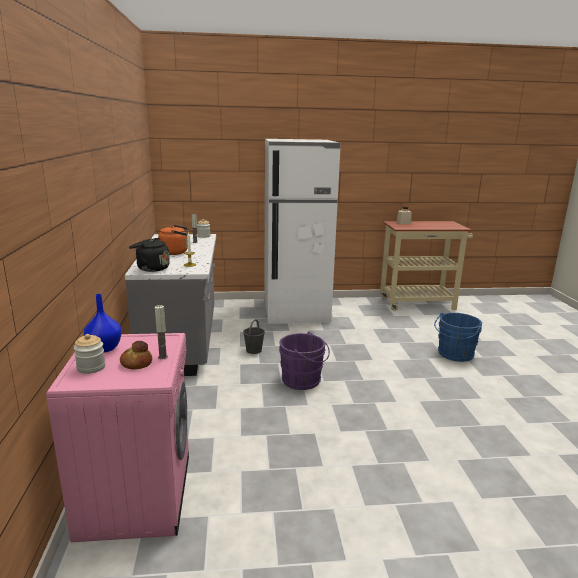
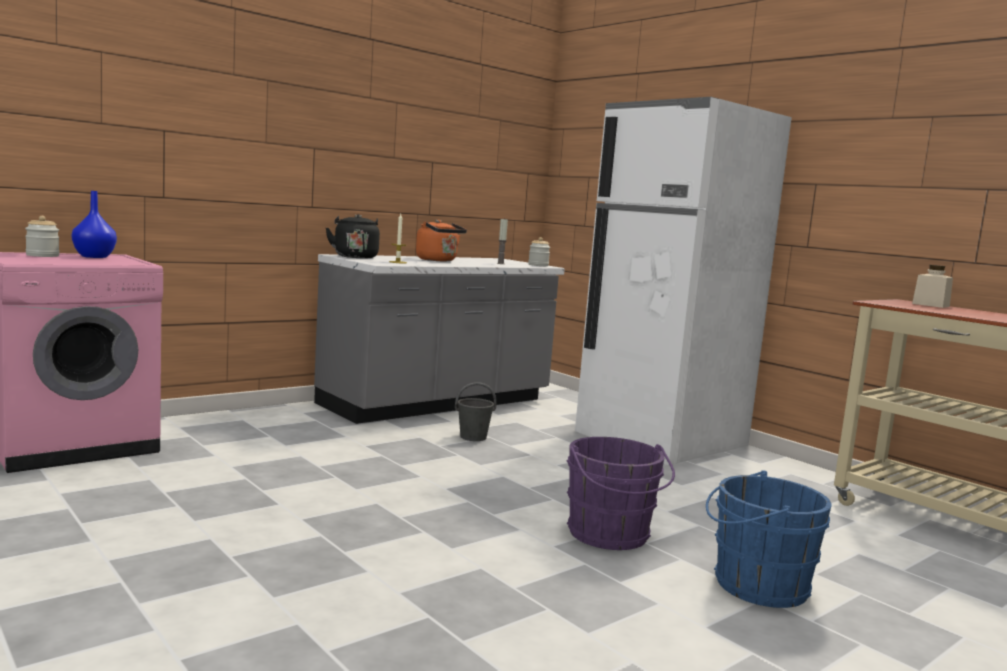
camera: 55 degrees right, 10 degrees down
(136, 363) = (60, 260): bread -> none
(162, 357) = (82, 262): candle -> none
(303, 380) = (426, 476): purple bucket -> purple bucket (610, 536)

